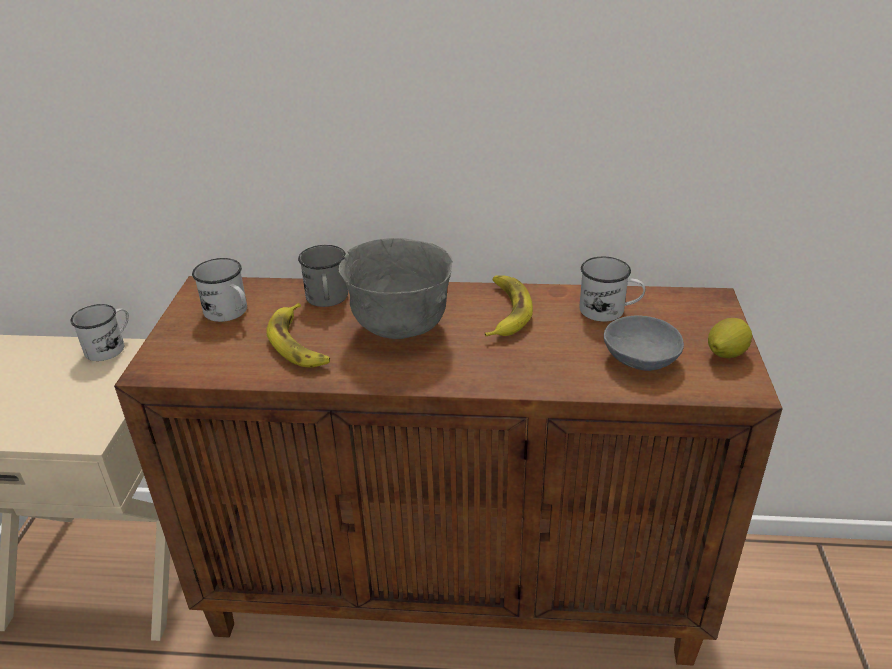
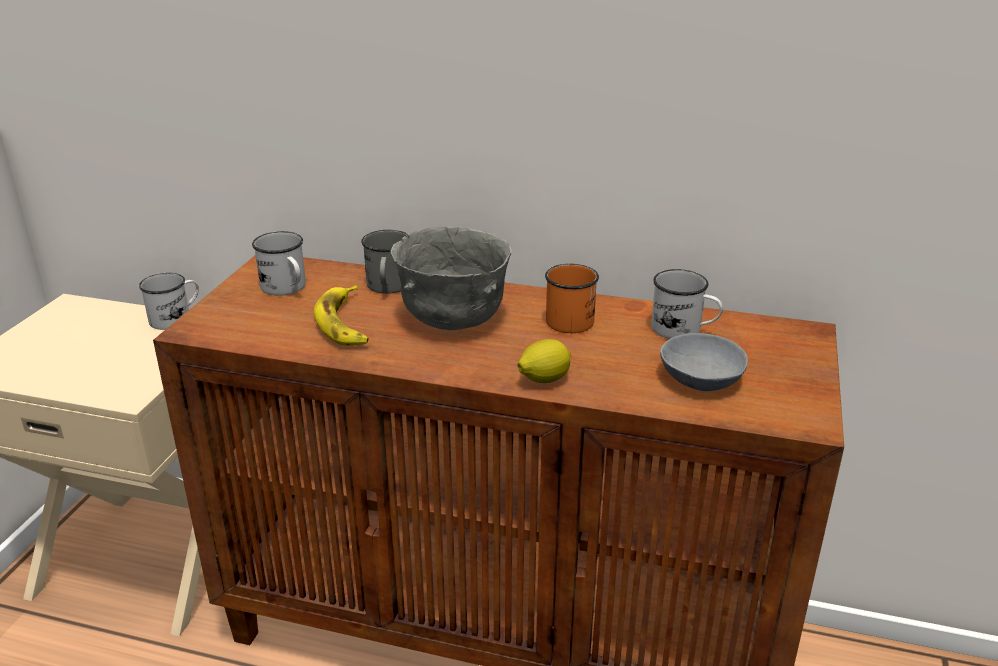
camera: 10 degrees right, 5 degrees down
(505, 311) = (570, 318): banana -> orange mug
(725, 354) = (798, 386): lemon -> lemon (543, 380)

